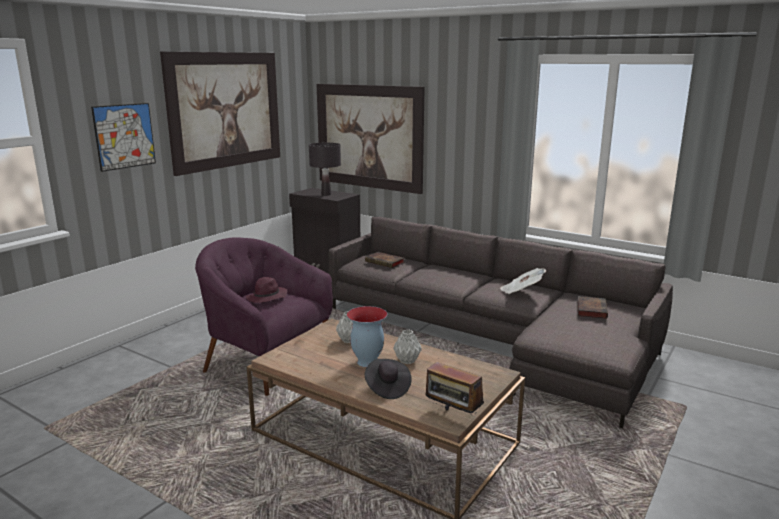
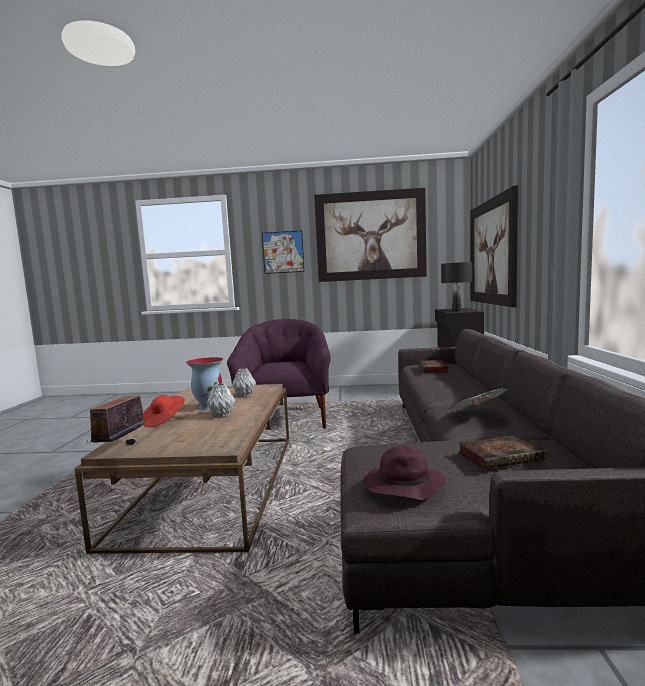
camera: 60 degrees right, 10 degrees down
(267, 298) = (282, 363): purple hat -> purple hat (402, 486)
(387, 388) = (164, 421): black hat -> red hat

